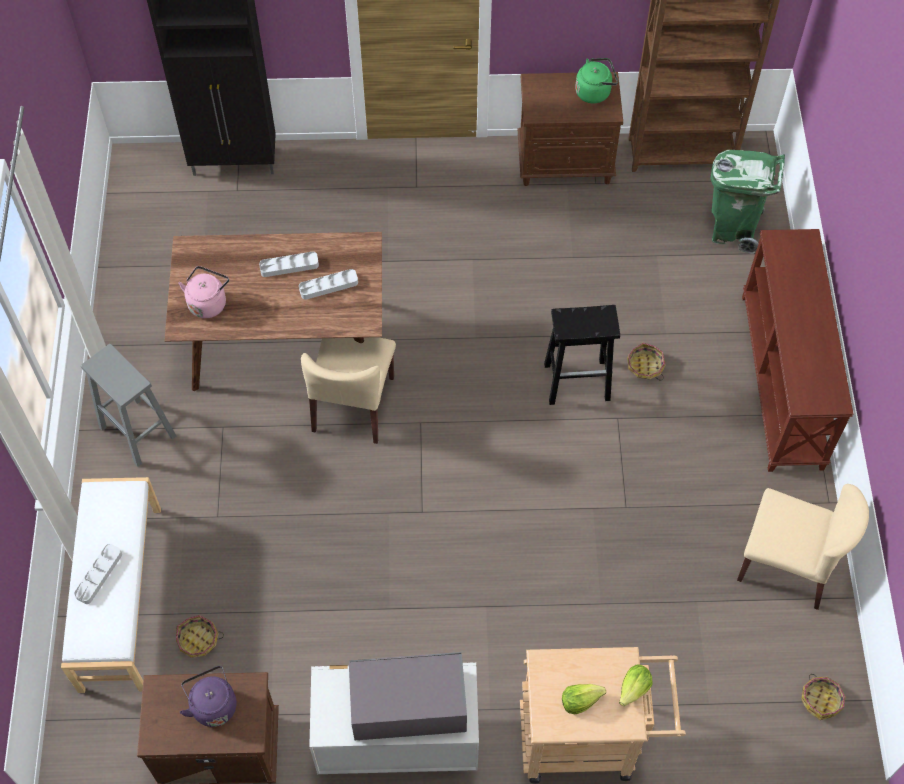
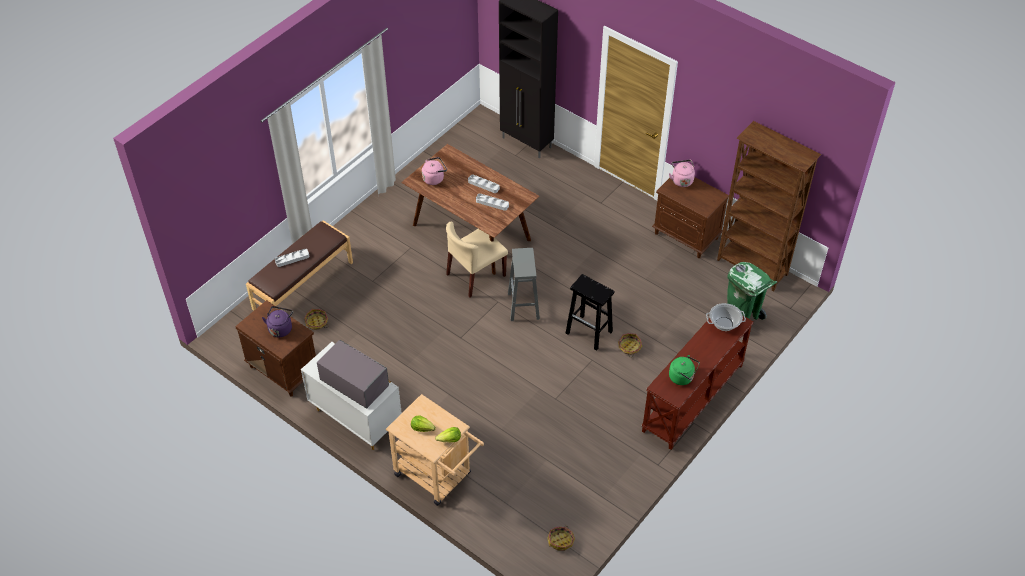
camera: 40 degrees right, 10 degrees down
(119, 597) = (302, 285): white bench -> brown bench
(138, 432) = (374, 227): grey stool -> grey stool (523, 306)
(540, 88) = (681, 180): none -> pink kettle
(595, 92) = (707, 197): green kettle -> green kettle (682, 377)
(787, 564) = (607, 476): beige chair -> none
(790, 256) = (724, 324): none -> cooking pot

